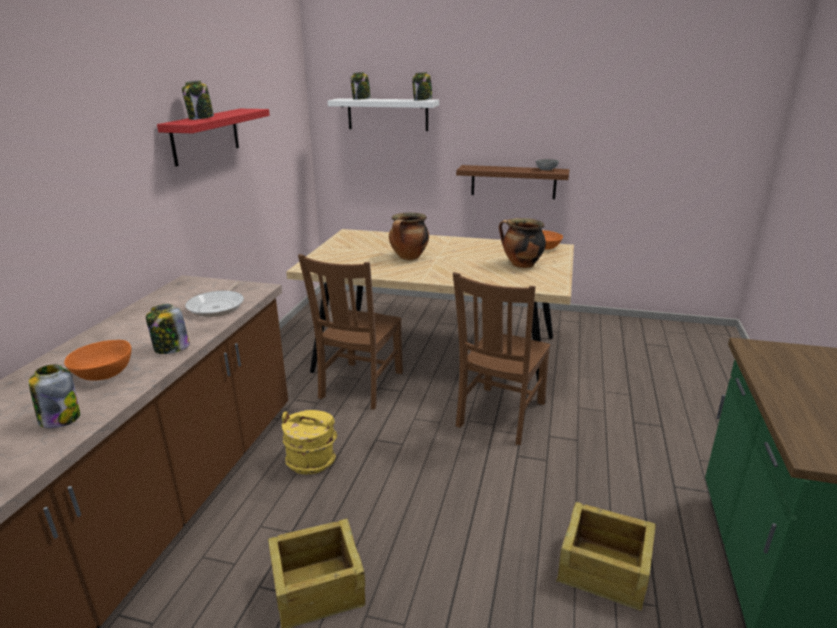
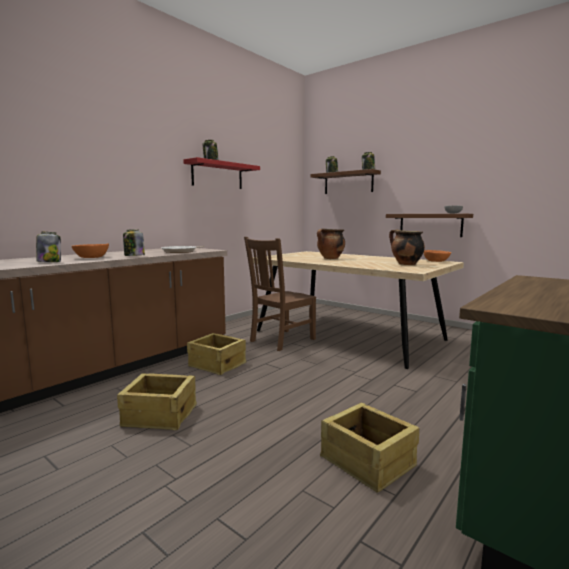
camera: 25 degrees right, 15 degrees down
(311, 460) = (217, 364): yellow bucket -> crate
(387, 114) = (348, 183): white shelf -> brown shelf
(499, 416) = (364, 368): brown chair -> none

